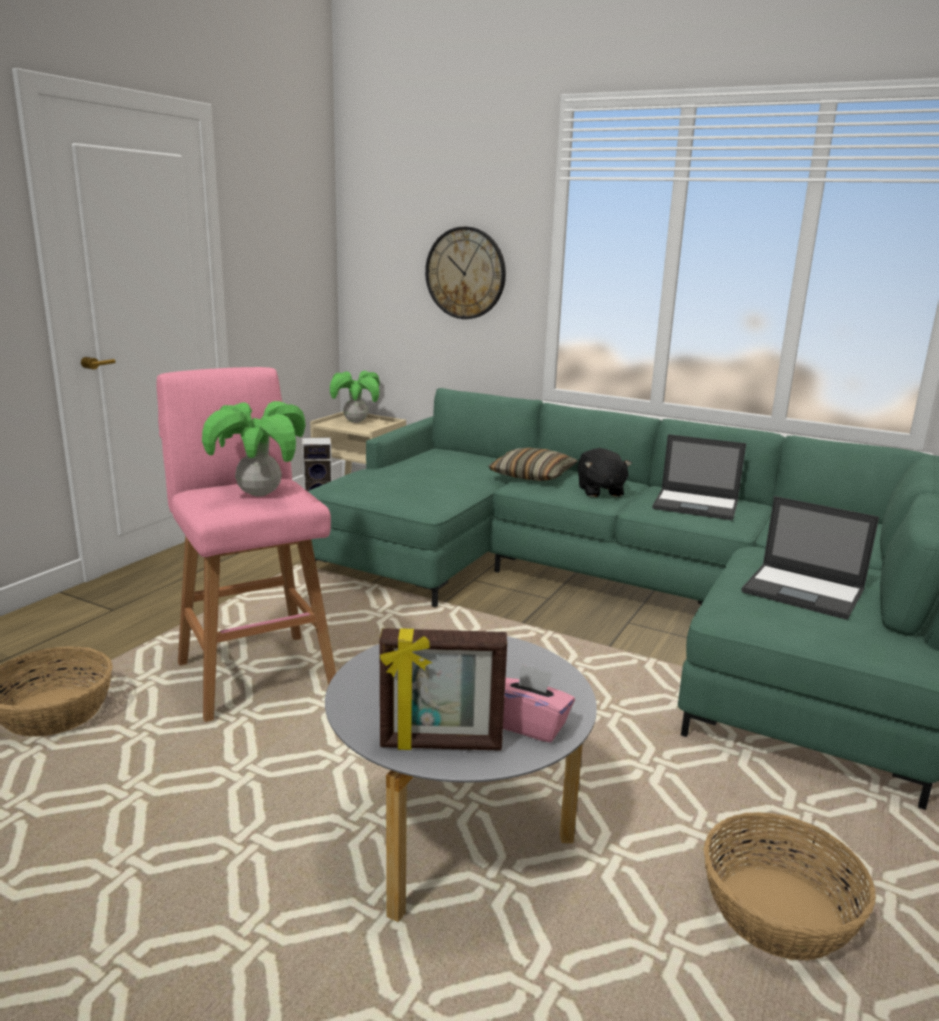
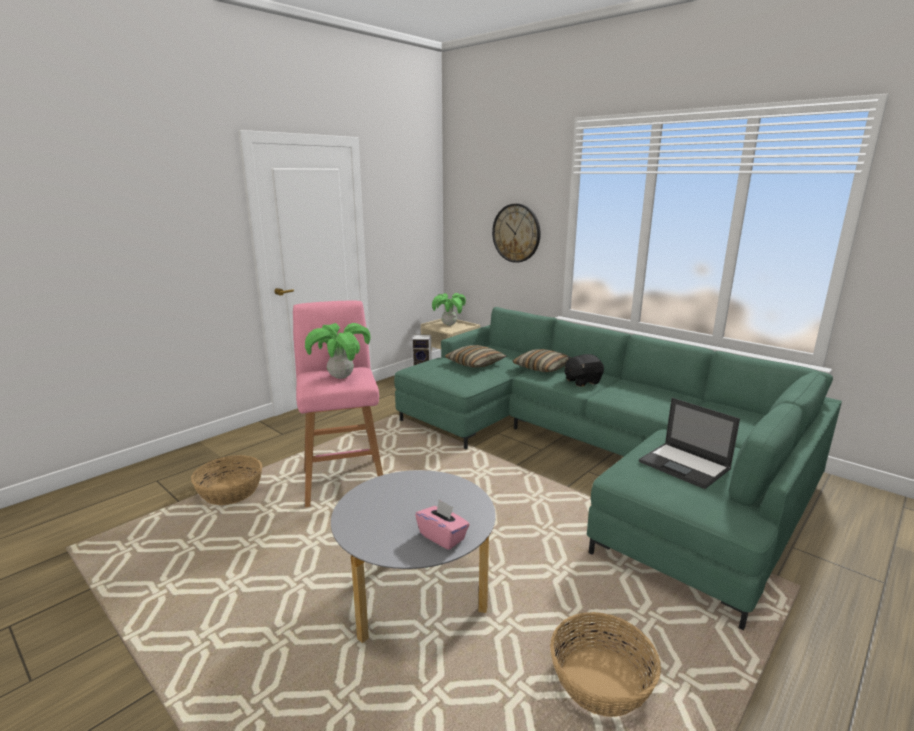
camera: 15 degrees right, 0 degrees up
(428, 474) = (475, 363): none -> pillow
(441, 745) = (384, 543): picture frame -> none
(600, 491) = (582, 381): black plush toy -> black plush toy turned 60 degrees clockwise
(696, 505) = (644, 395): laptop -> none

